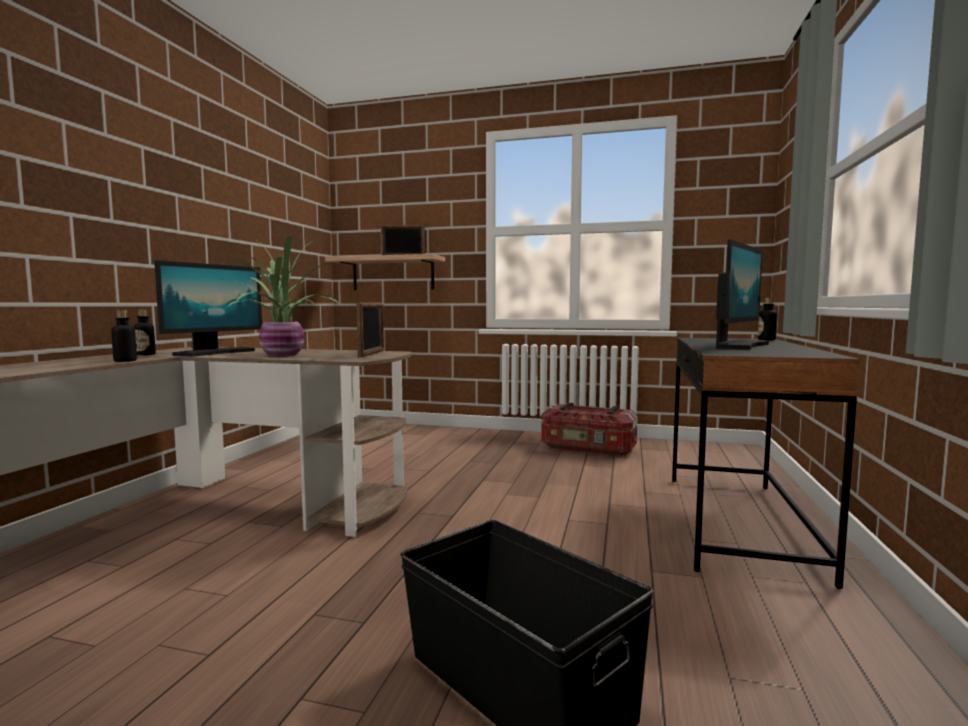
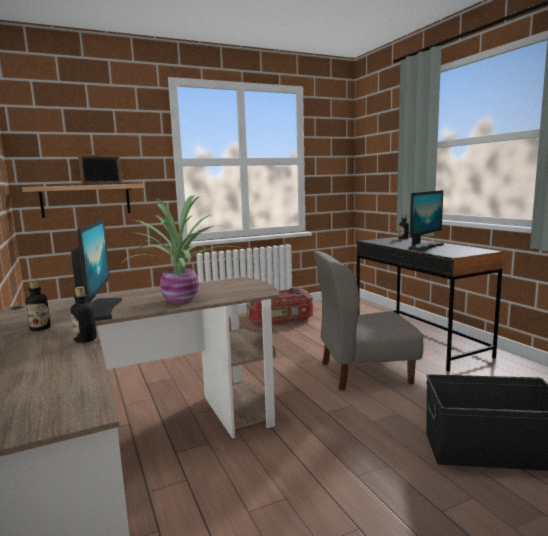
camera: 40 degrees left, 5 degrees up
(371, 354) = (237, 284): picture frame -> none
(564, 528) = (364, 372): none -> grey chair
(739, 346) = (424, 246): monitor -> monitor turned 45 degrees clockwise

